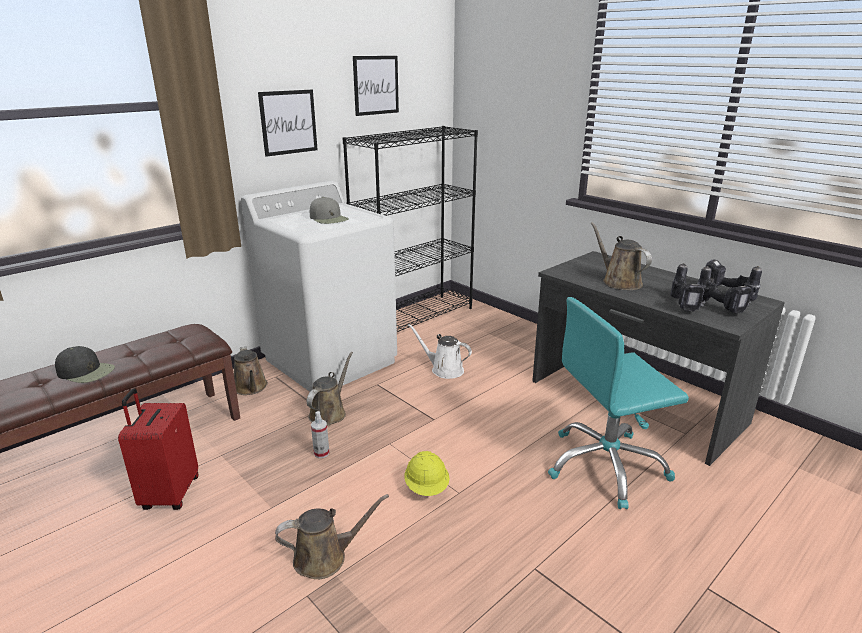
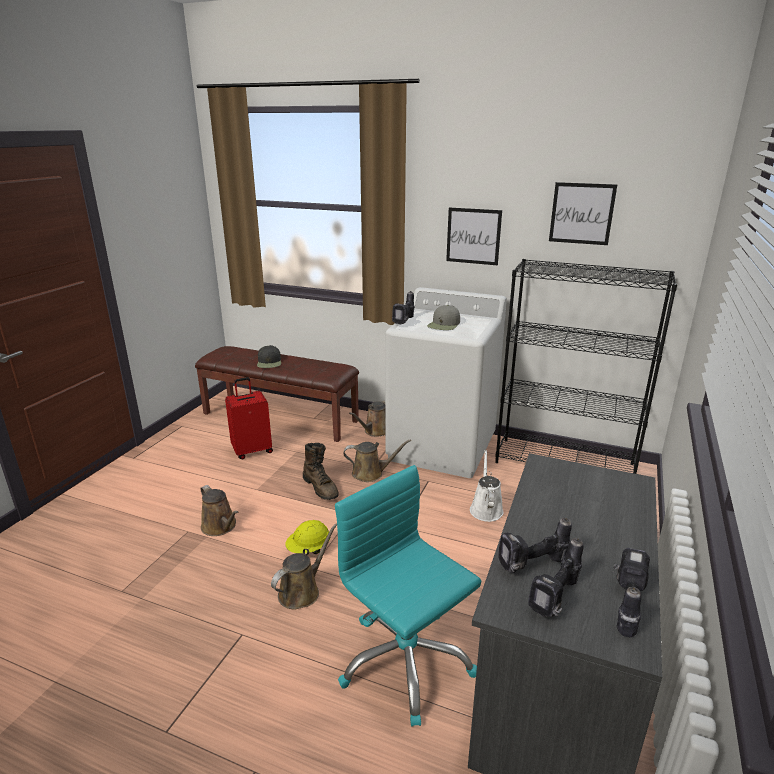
camera: 65 degrees right, 0 degrees up
(294, 228) = (405, 322): none -> power drill
(321, 453) = (321, 487): spray bottle -> brown boot
(619, 282) = (560, 508): brown watering can -> brown watering can (302, 591)

